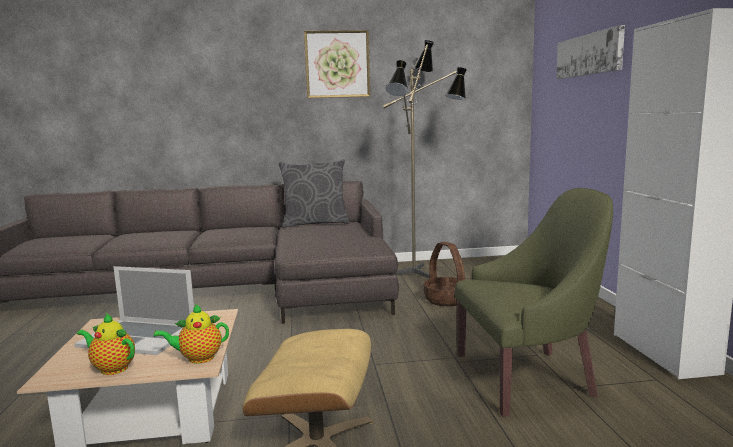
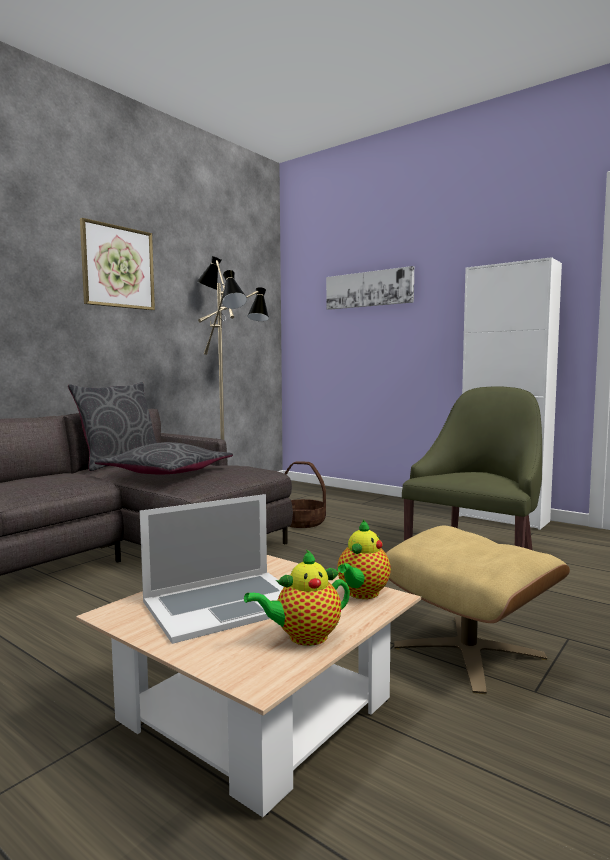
camera: 45 degrees left, 5 degrees down
(308, 237) = (166, 473): none -> grey pillow

